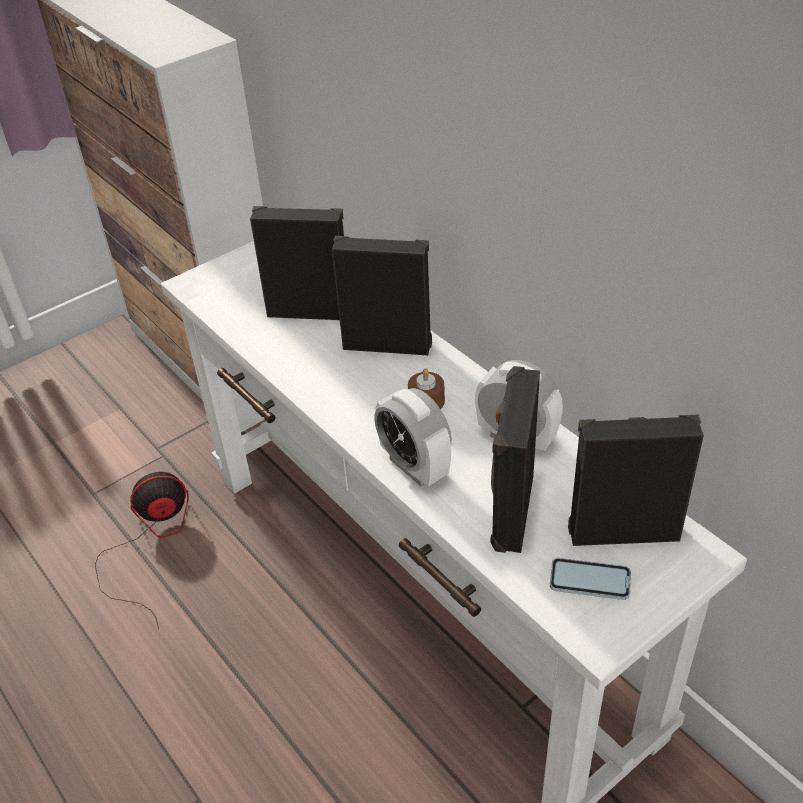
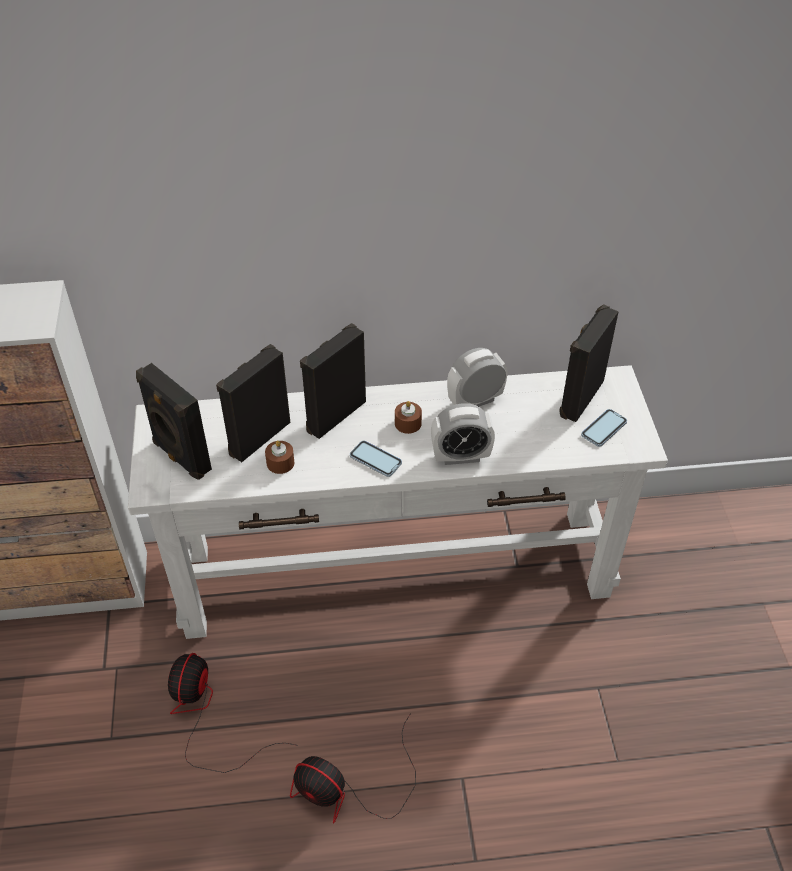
camera: 60 degrees left, 5 degrees up
(132, 700) = (348, 789): none -> fan
(288, 341) = (280, 463): none -> brown candle
(349, 403) = (375, 460): none -> phone
(510, 511) = (530, 433): black speaker -> black speaker (180, 457)

